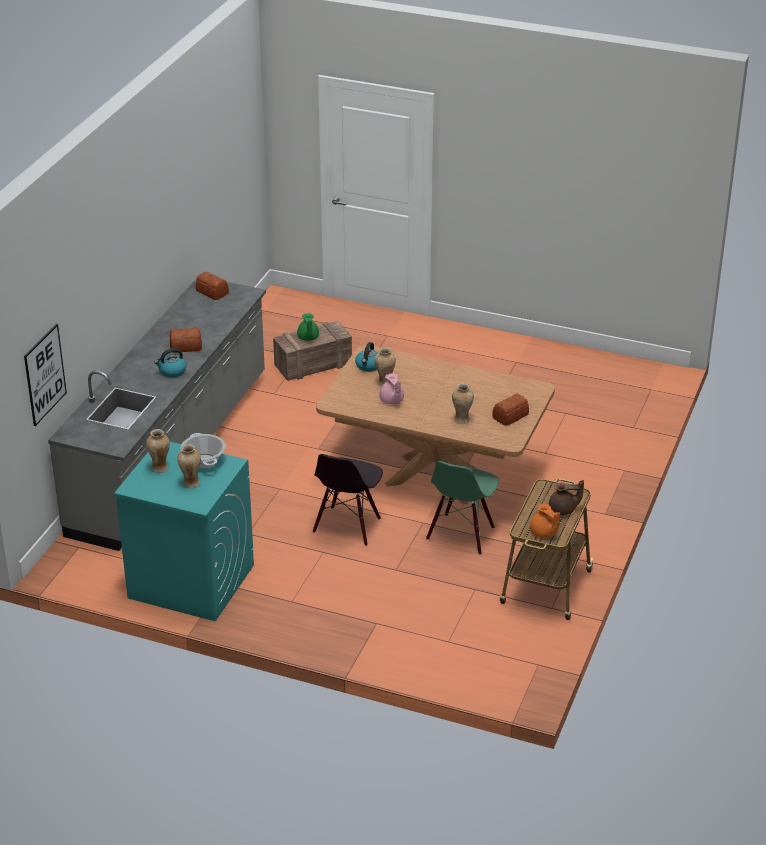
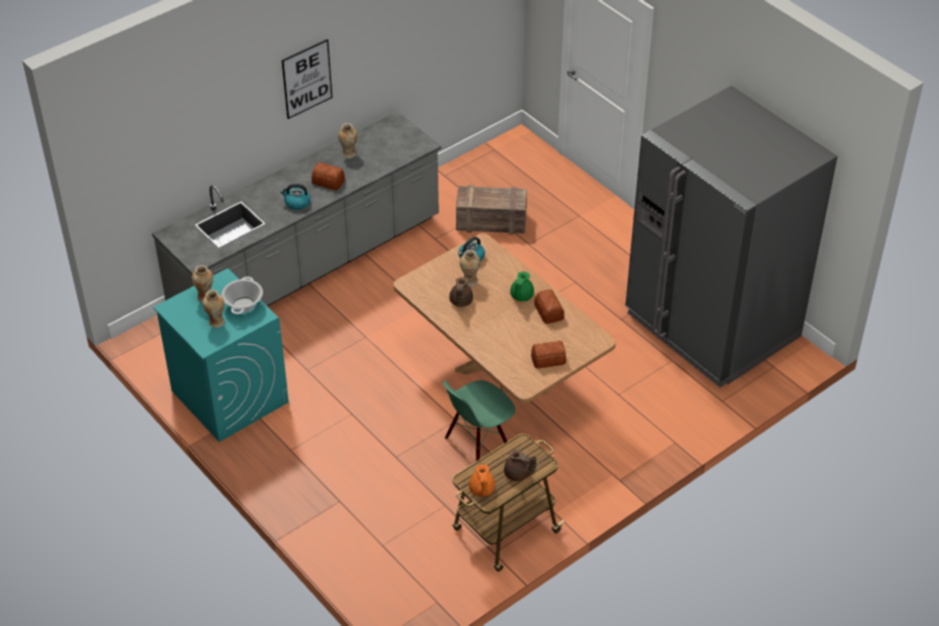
camera: 30 degrees right, 10 degrees up
(45, 374) = (153, 179): picture -> picture (307, 78)
(212, 292) = (394, 133): bread -> bread (548, 312)
(308, 338) = (486, 197): green teapot -> green teapot (521, 296)
(347, 526) = (391, 397): black chair -> none
(392, 401) = (460, 302): pink teapot -> brown teapot
(462, 420) = (503, 346): vase -> vase (348, 154)
(574, 377) = (712, 325): none -> grey fridge

